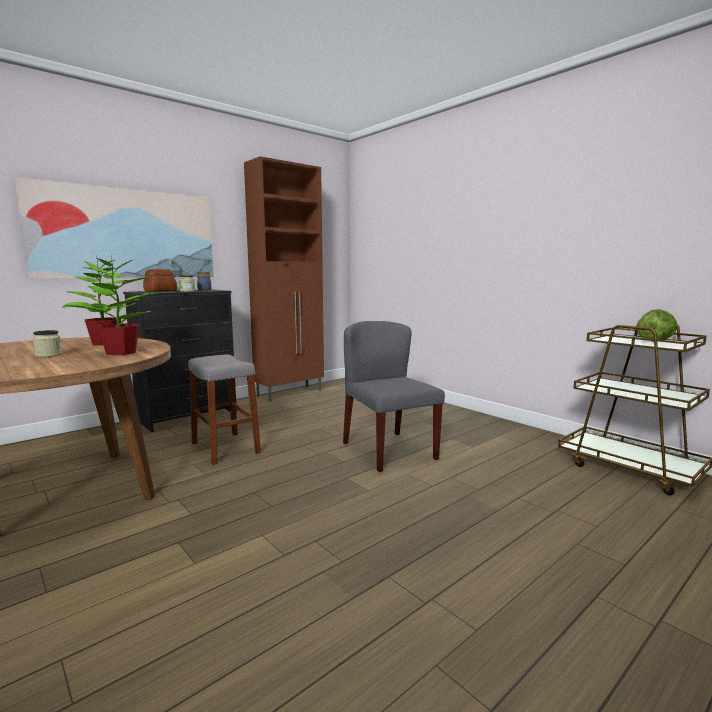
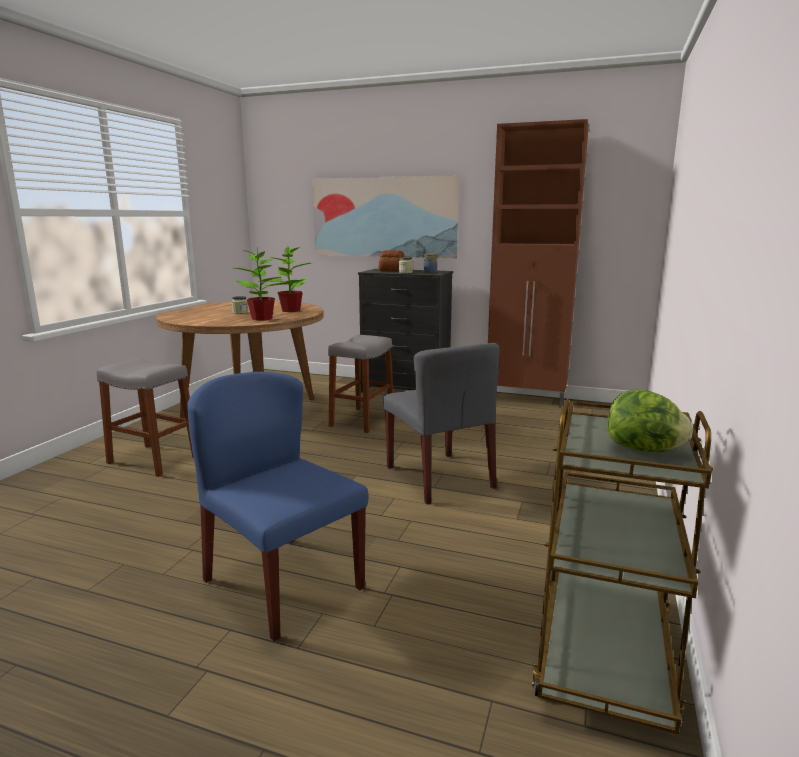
camera: 60 degrees right, 5 degrees up
(113, 601) = (153, 460): none -> grey stool
(388, 450) = (440, 477): grey chair -> grey chair turned 120 degrees clockwise
(525, 553) = (282, 583): none -> blue chair

